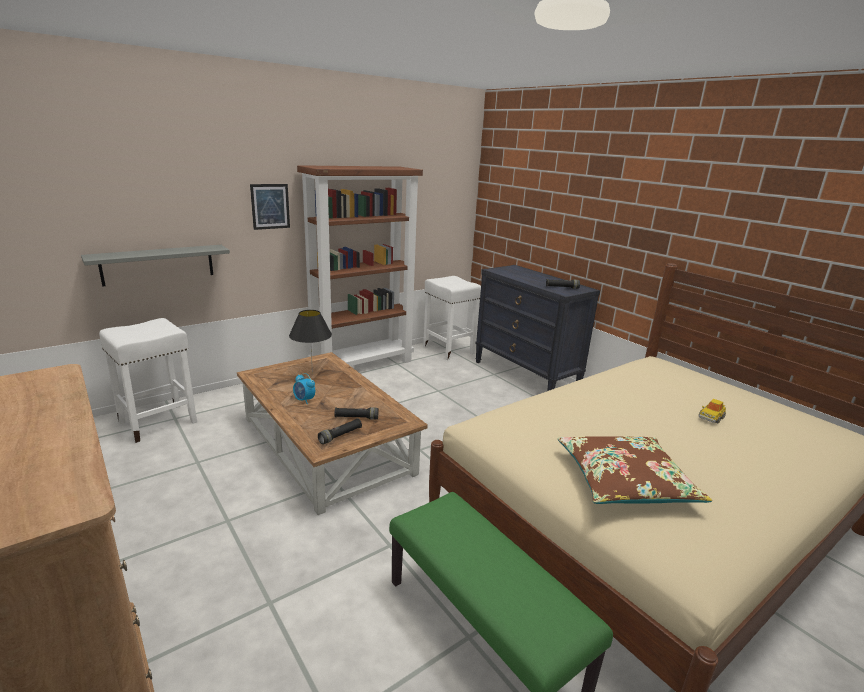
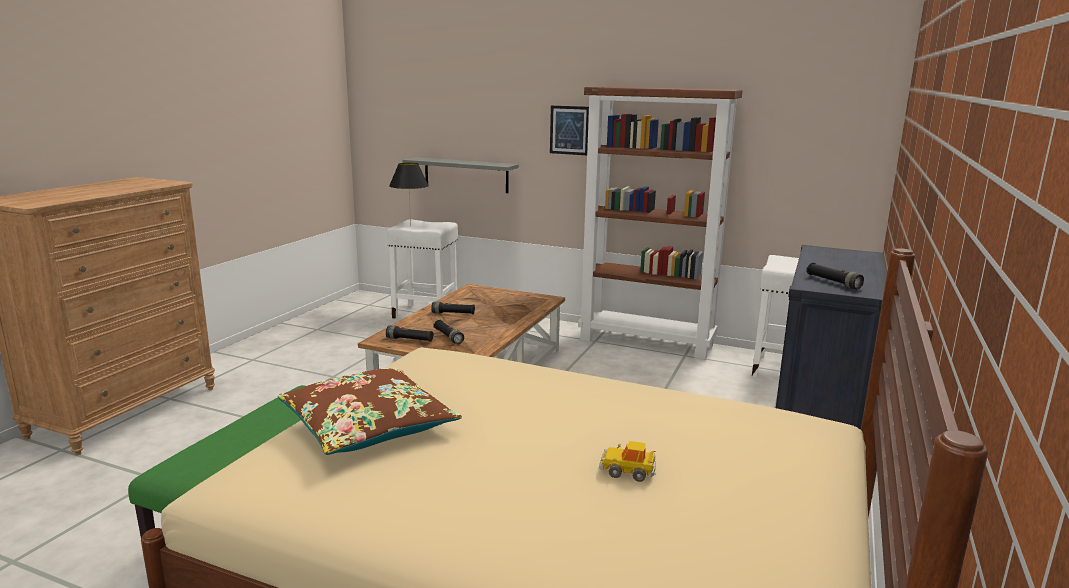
camera: 60 degrees right, 5 degrees down
(304, 400) = (453, 313): alarm clock -> black flashlight
(312, 374) = (505, 303): black table lamp -> black table lamp (410, 226)

